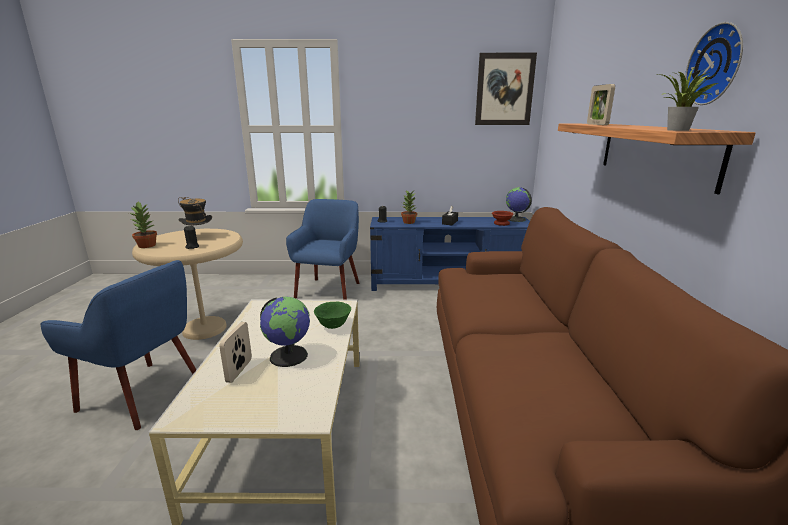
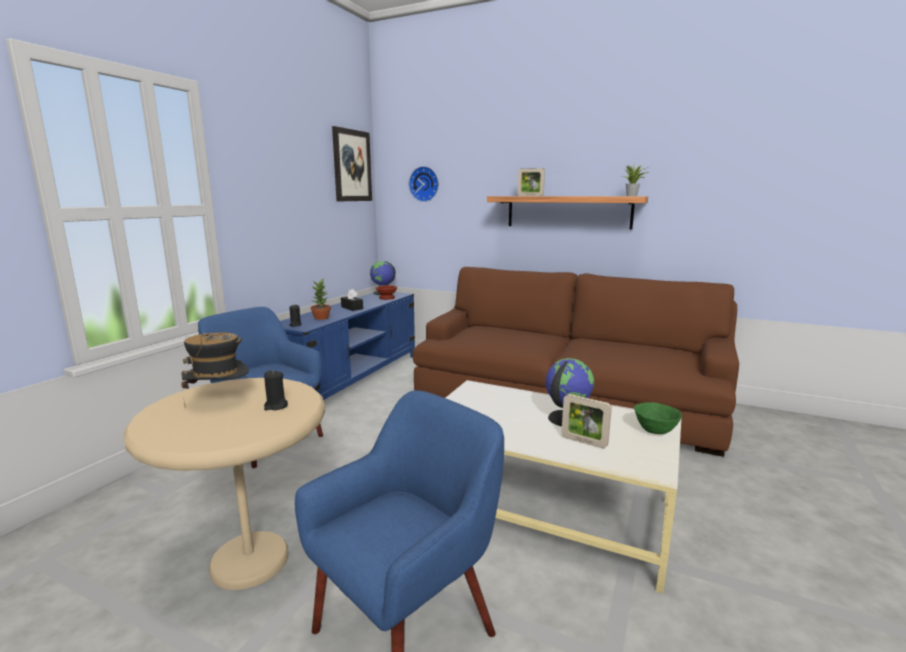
camera: 65 degrees left, 5 degrees down
(147, 245) = (199, 440): potted plant -> none
(333, 325) = (518, 395): green bowl -> green bowl (655, 431)
(718, 65) = (611, 162): wall clock -> wall clock (424, 184)

